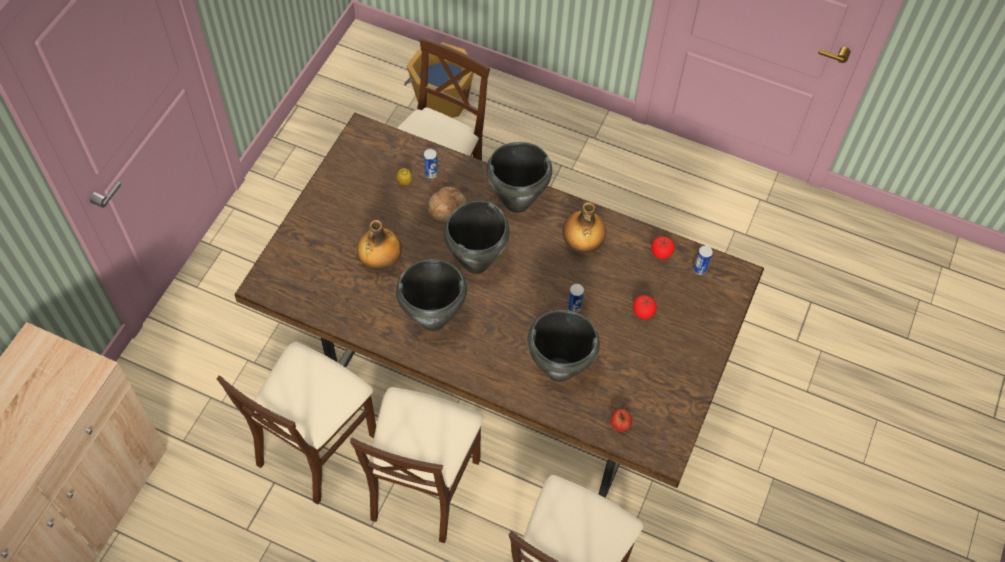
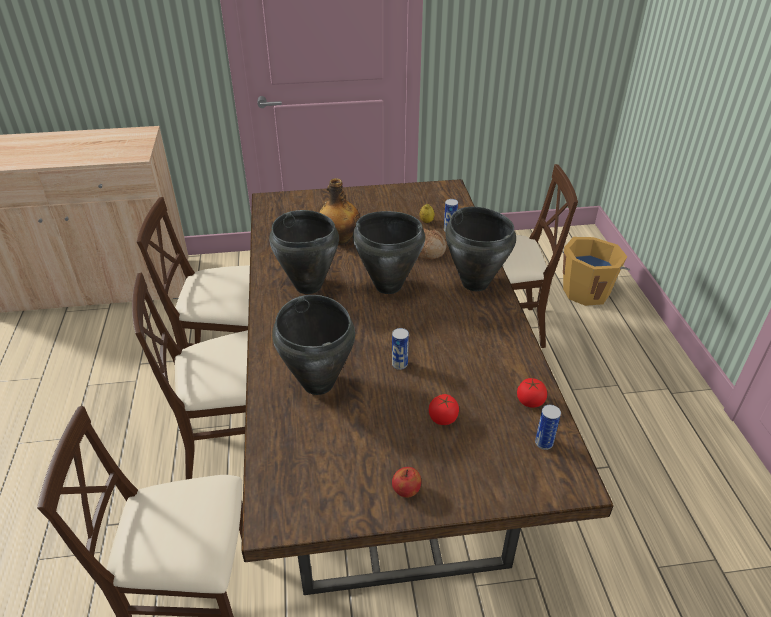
camera: 60 degrees right, 20 degrees down
(581, 245) = (475, 340): bottle -> none
(620, 424) = (285, 459): apple -> apple (406, 491)

